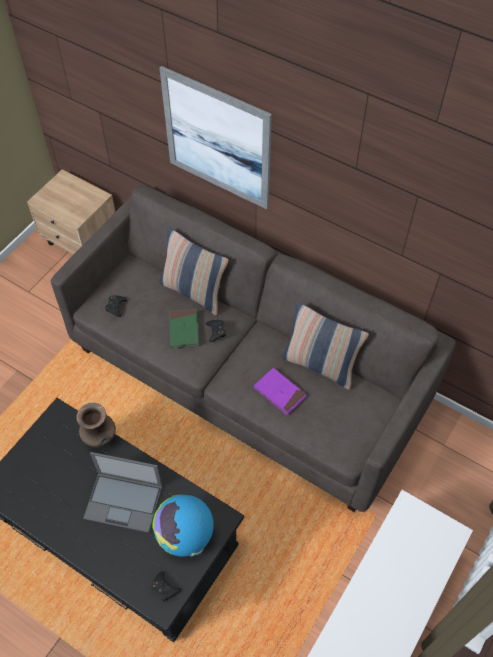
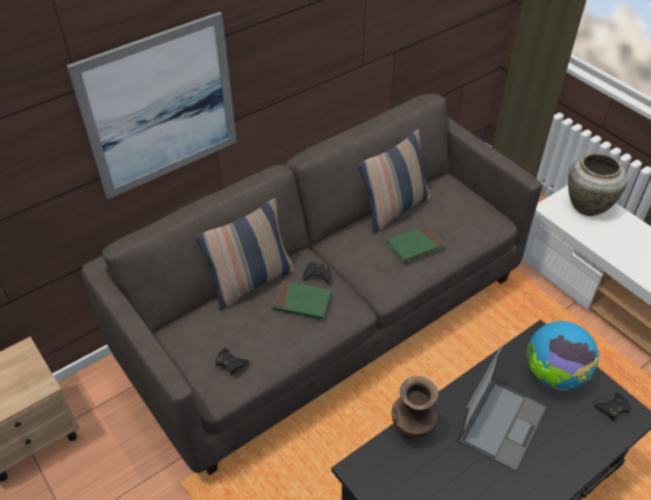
camera: 70 degrees left, 10 degrees down
(280, 392) = (415, 246): purple book -> green book
(433, 544) = (587, 204): none -> beige vase

